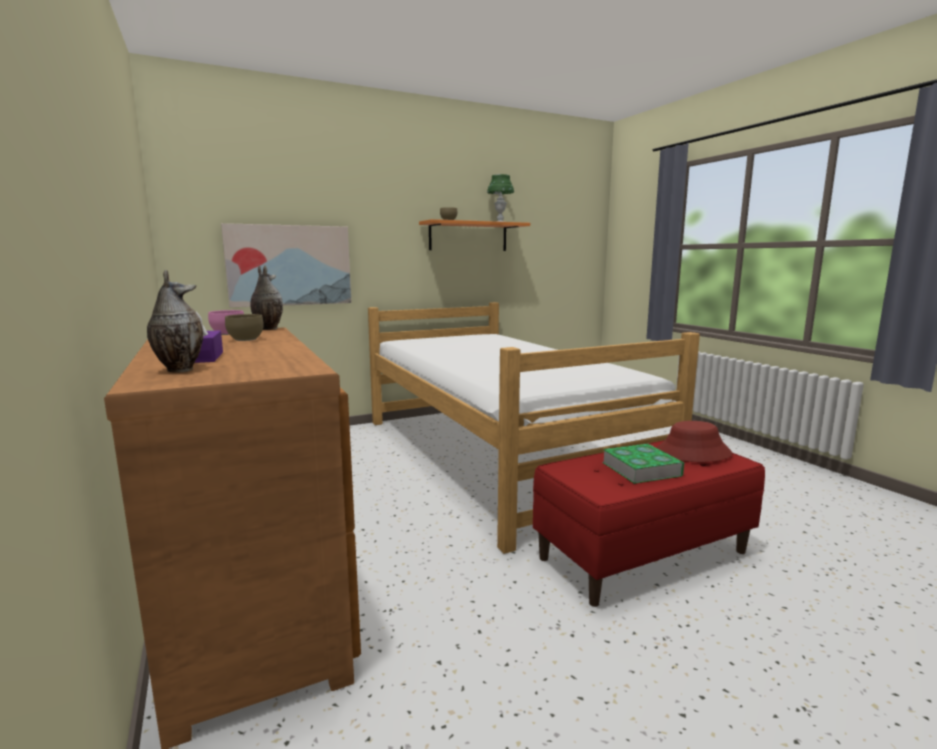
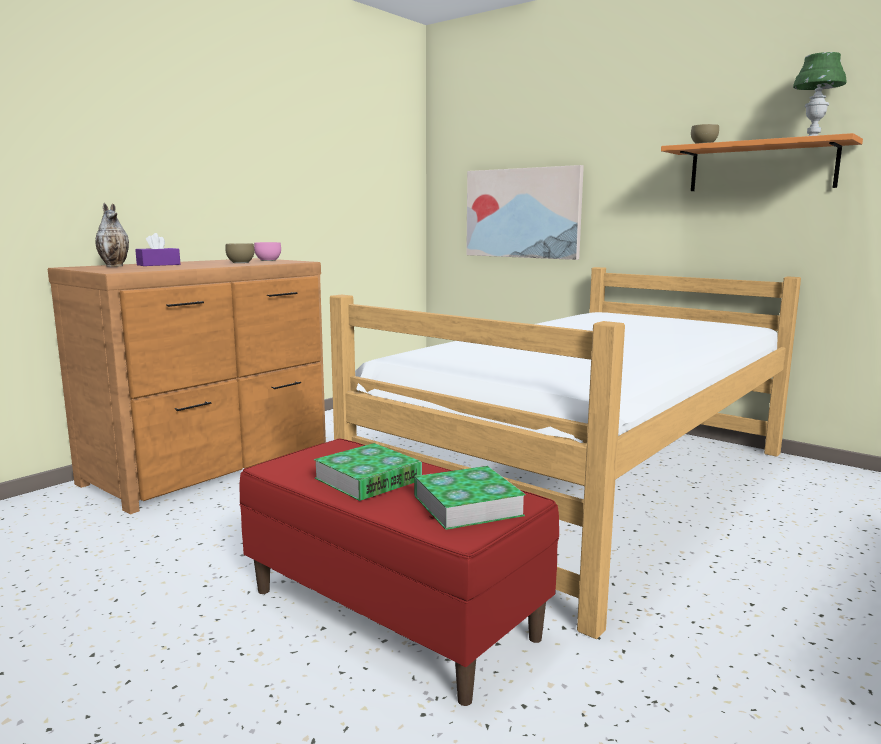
camera: 65 degrees right, 0 degrees up
(267, 329) = (302, 261): vase -> none
(693, 453) = (467, 505): red hat -> book

